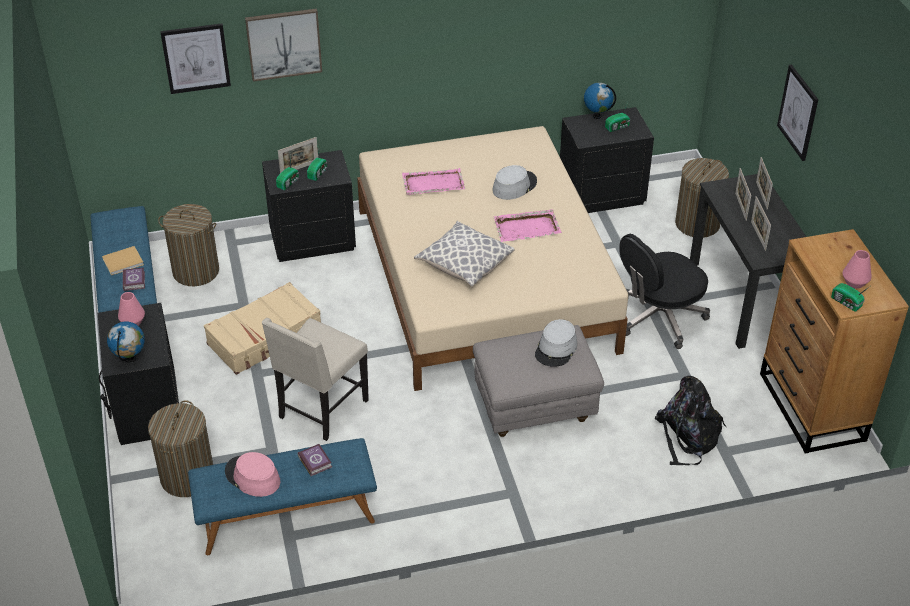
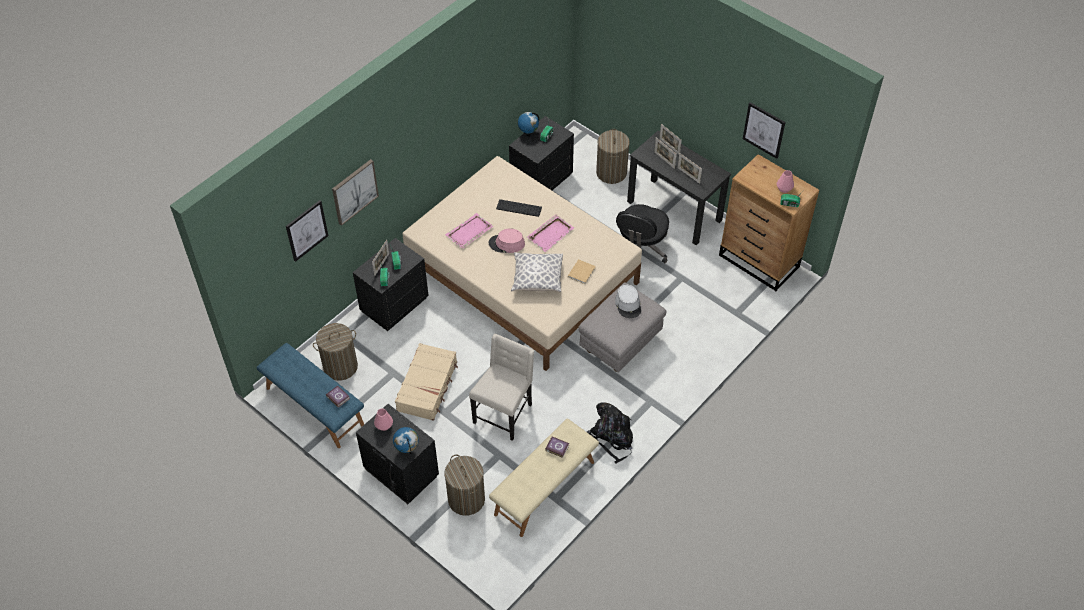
camera: 35 degrees left, 10 degrees up
(124, 261) = (317, 388): beige book -> beige book (582, 272)
(252, 477) = (531, 477): pink hat -> pink hat (506, 244)
(287, 518) = (545, 488): blue bench -> beige bench
(321, 410) = (504, 413): beige chair -> beige chair turned 150 degrees counterclockwise
(514, 186) = (518, 208): grey hat -> keyboard
(688, 436) = (712, 315): black backpack -> black backpack (612, 437)
(798, 112) = (684, 92): picture -> picture (764, 130)

